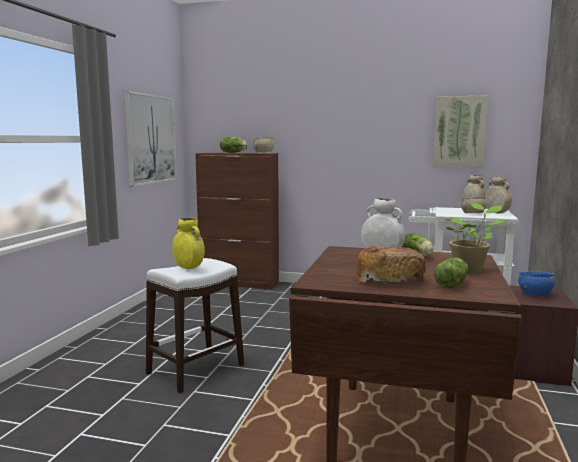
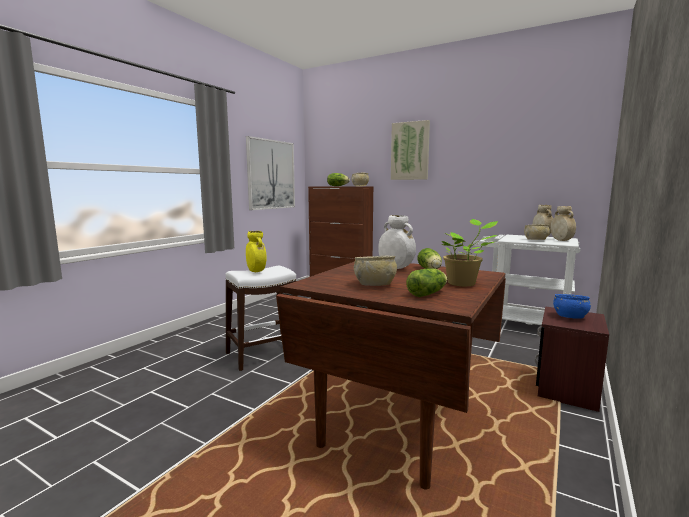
camera: 15 degrees right, 0 degrees up
(389, 278) = (375, 285): bread -> beige bowl
(459, 132) = (531, 165): picture -> picture (410, 151)

